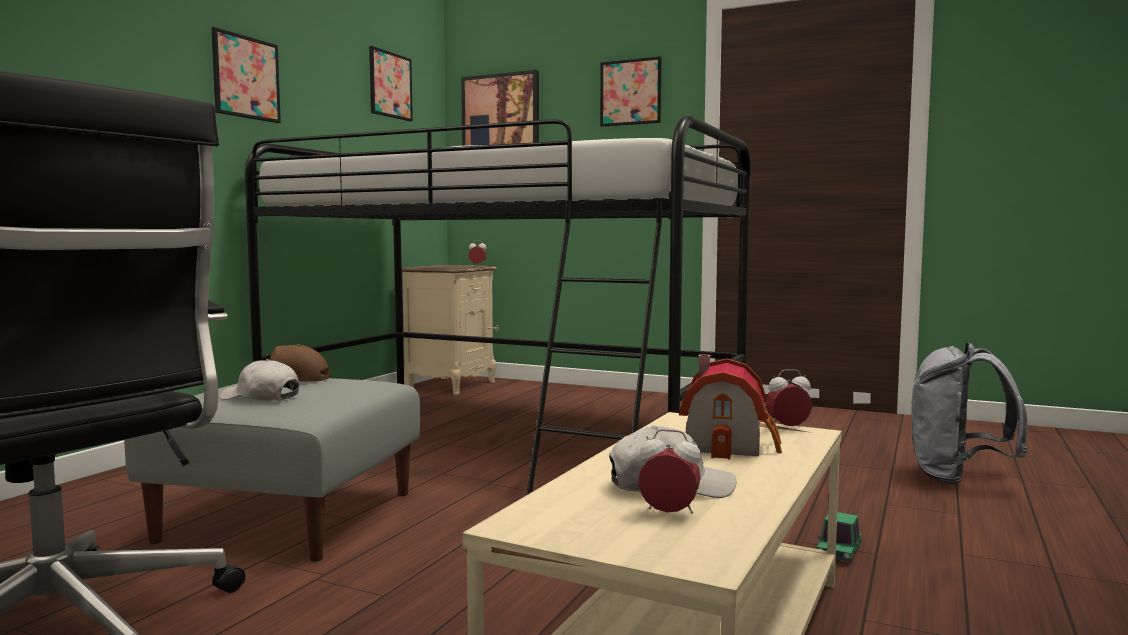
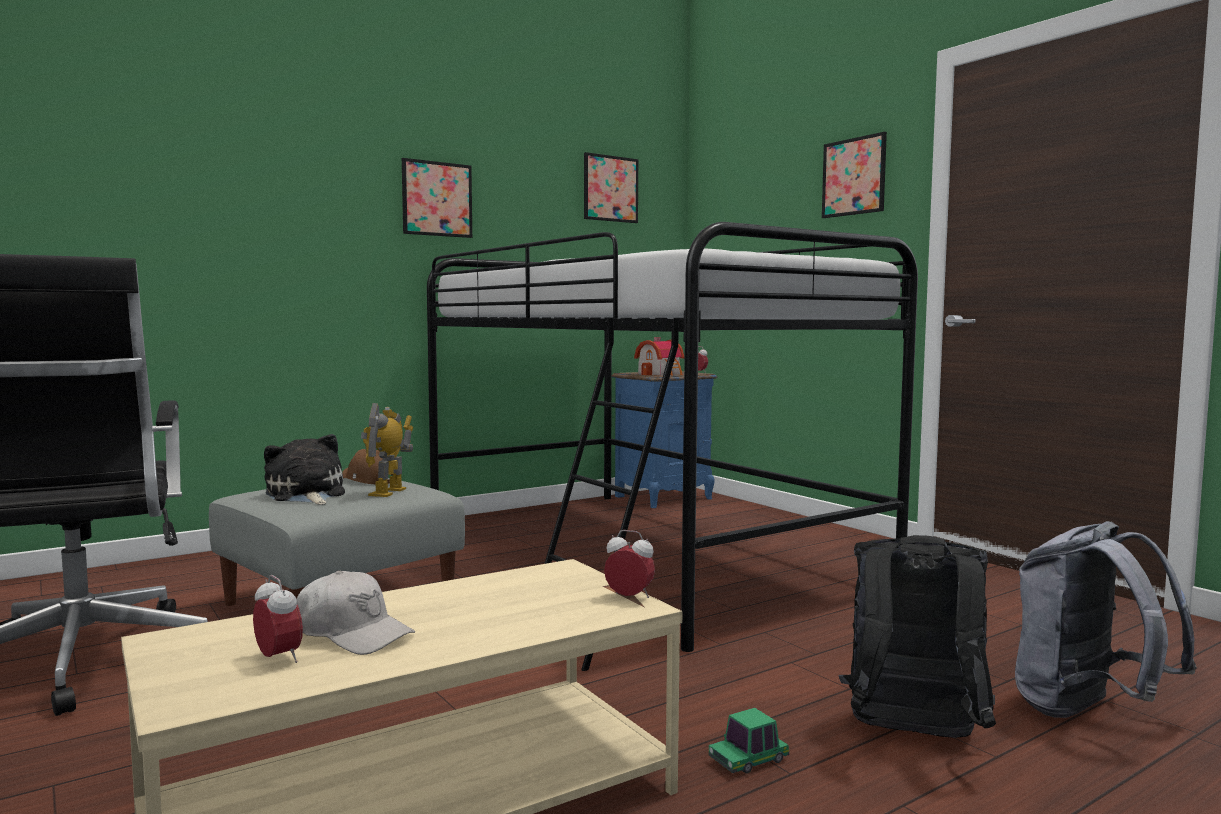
camera: 30 degrees right, 0 degrees up
(260, 398) = (306, 495): white cap -> plush toy
(346, 386) = (388, 492): none -> toy robot
(452, 385) = (664, 498): beige nightstand -> blue nightstand
(501, 118) = (732, 213): picture -> none
(730, 444) = (524, 603): toy house -> toy house (661, 374)
(900, 514) = (912, 736): none -> black backpack

